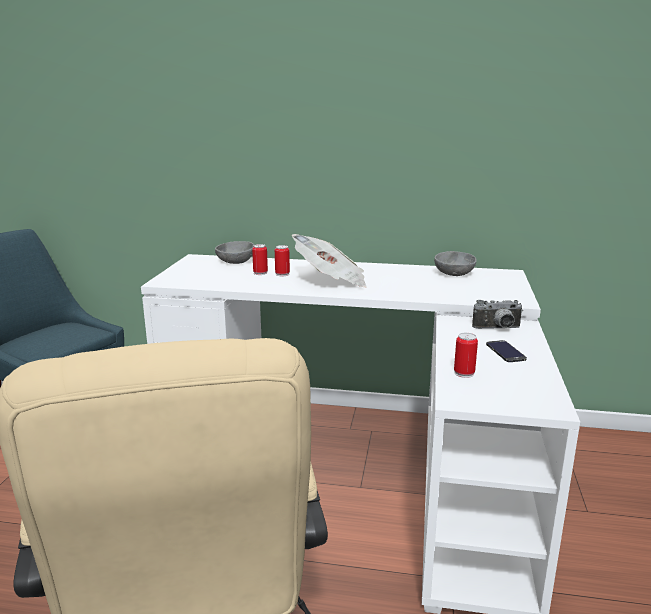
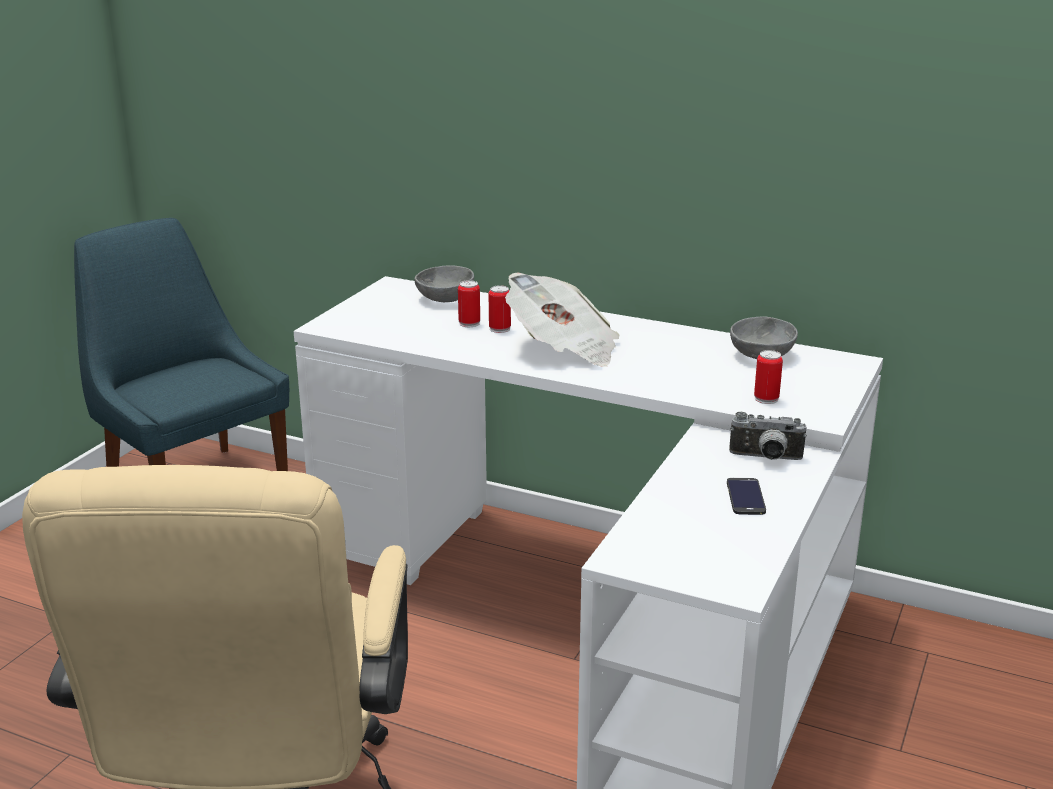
camera: 15 degrees right, 5 degrees up
(464, 373) = (659, 522): can -> can (766, 399)

